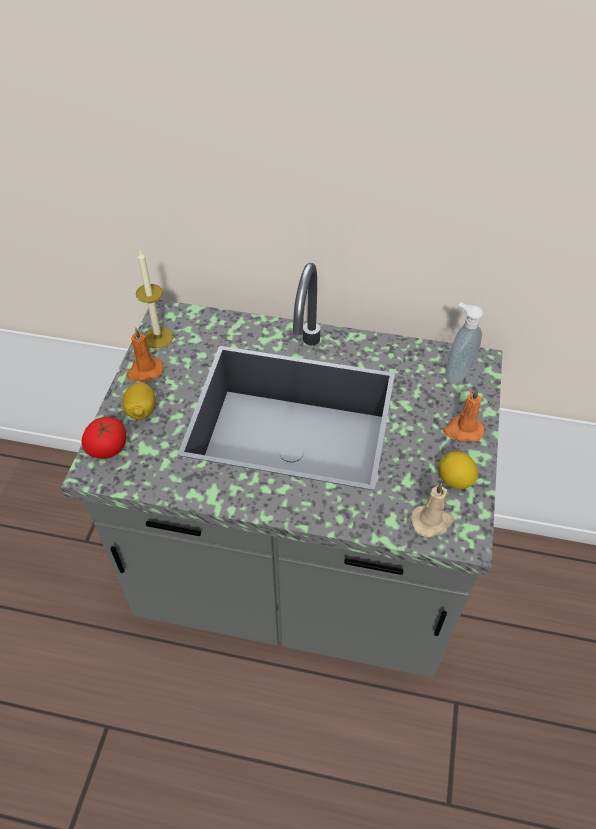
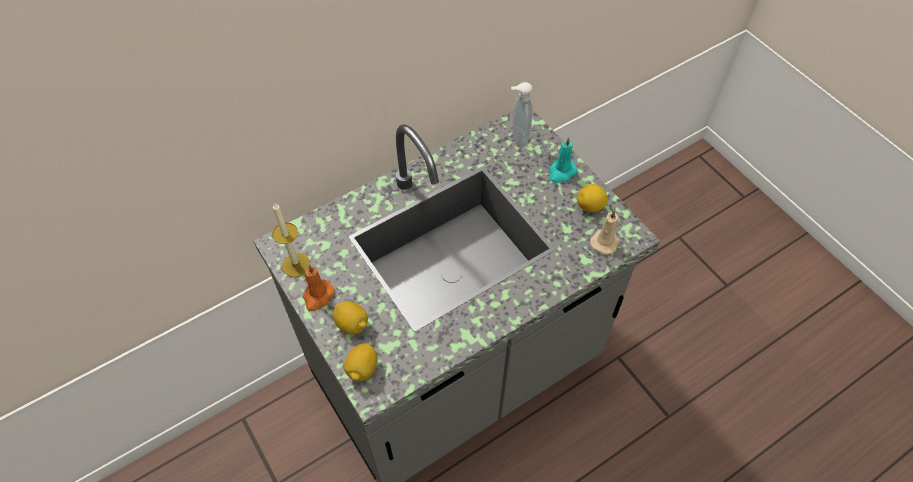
camera: 45 degrees left, 5 degrees up
(108, 448) = (362, 369): tomato -> lemon
(462, 430) = (561, 172): orange candle -> turquoise candle

